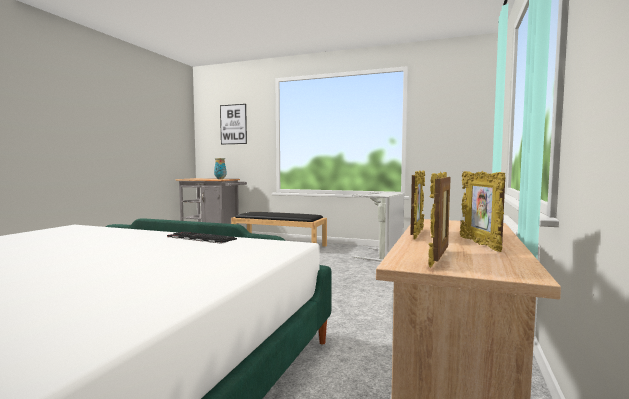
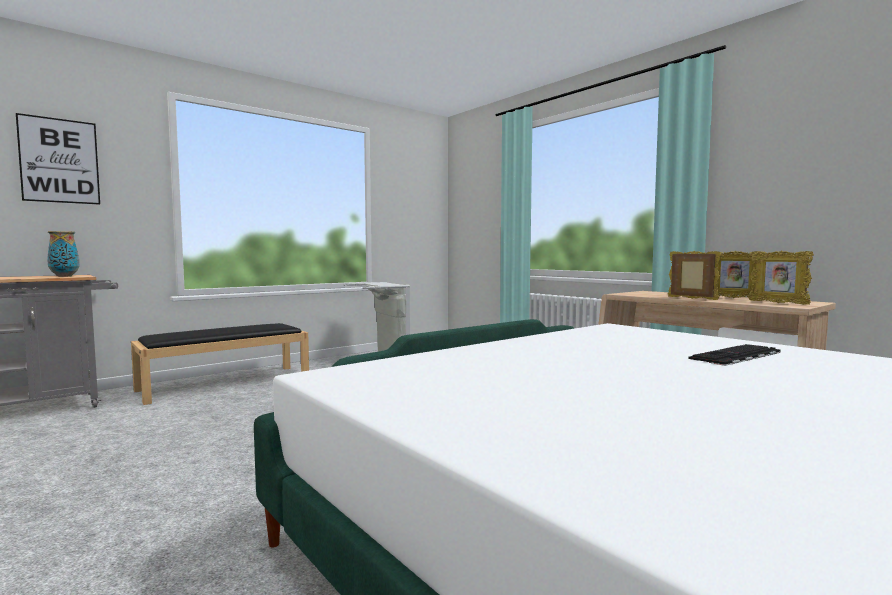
camera: 60 degrees left, 0 degrees up
(200, 238) = (547, 339): keyboard -> keyboard (736, 356)

